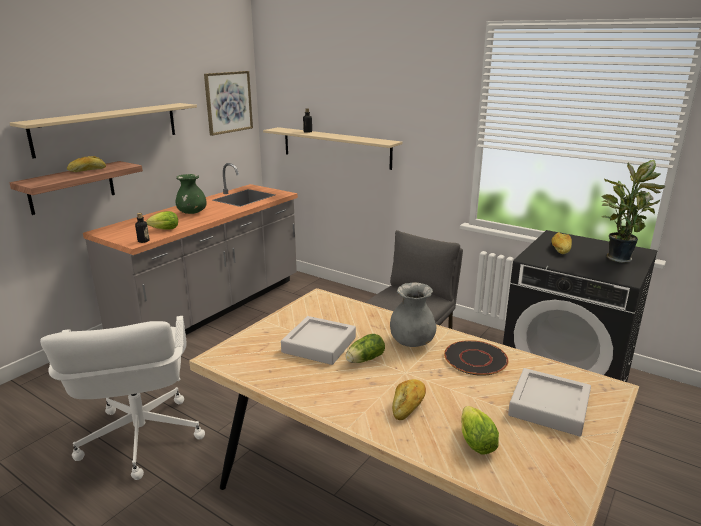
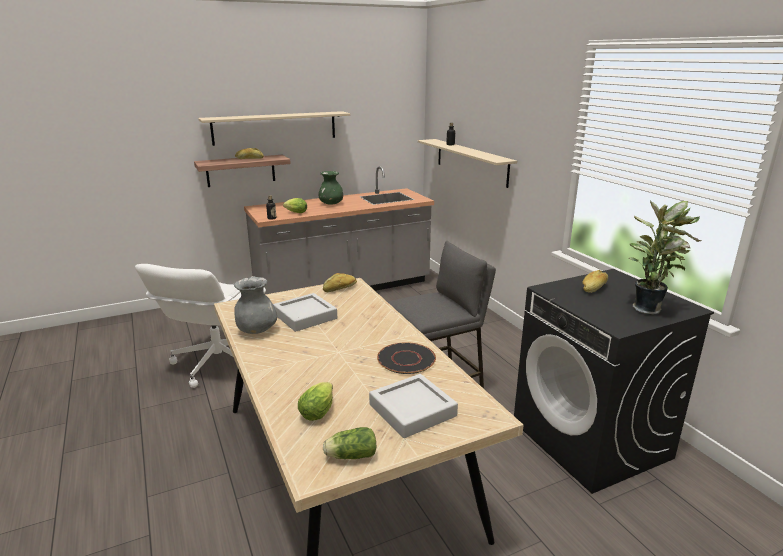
camera: 30 degrees right, 0 degrees up
(228, 102) = (392, 113): picture -> none
(363, 360) = (321, 335): lettuce -> lettuce (349, 456)
(408, 405) = (308, 373): bread -> bread (340, 288)
(412, 342) = (374, 333): grey vase -> grey vase (256, 330)

